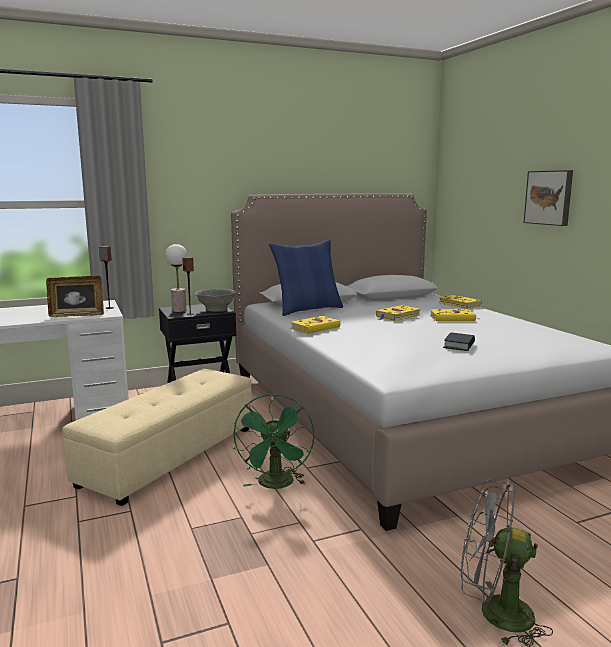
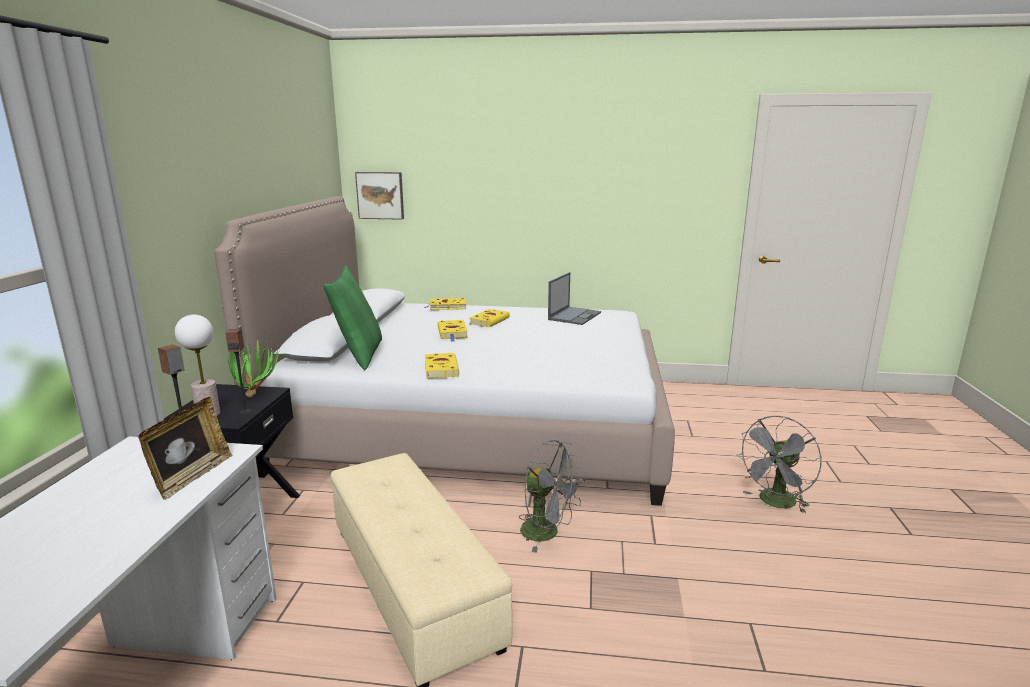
camera: 60 degrees left, 5 degrees up
(216, 310) = (256, 394): grey bowl -> potted plant
(276, 485) = (547, 533): green fan -> grey fan
(308, 309) = (360, 354): blue pillow -> green pillow
(459, 345) = (570, 341): book -> none
(542, 336) = (574, 316): none -> laptop
(549, 197) = (512, 196): picture -> picture (380, 195)

